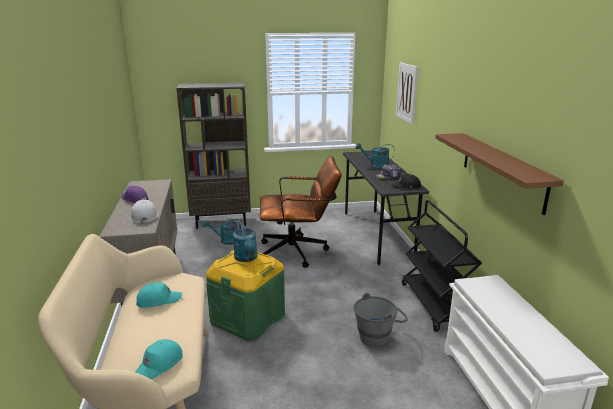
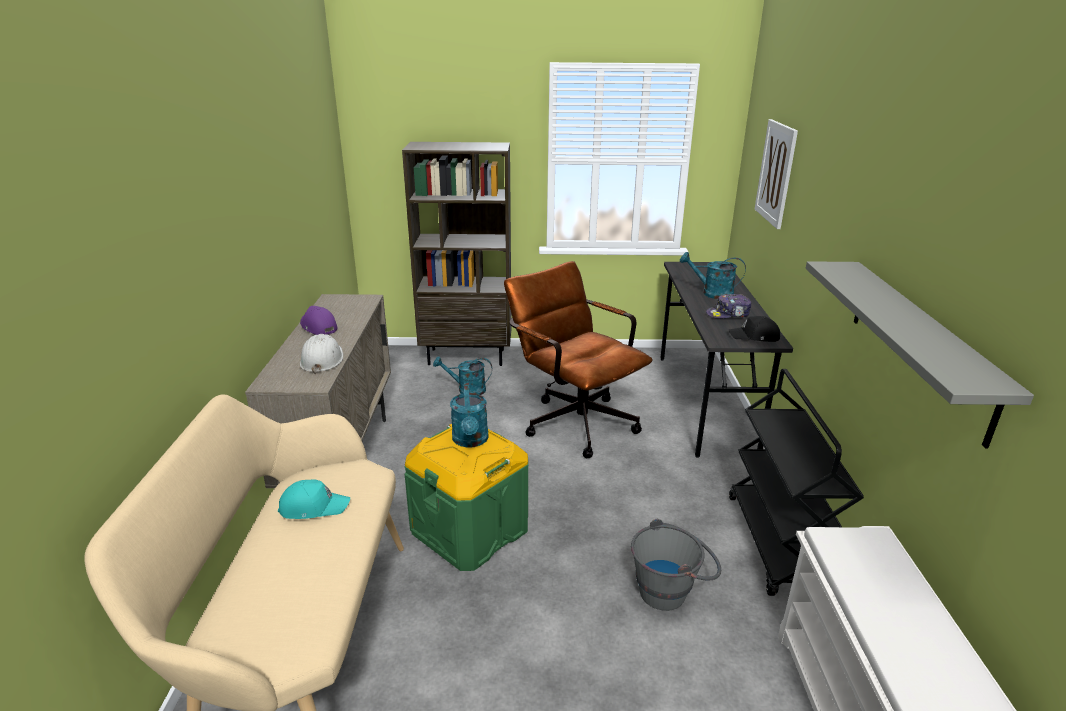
camera: 10 degrees right, 5 degrees up
(159, 365) = (280, 631): turquoise cap -> none
(299, 252) = (574, 420): brown office chair -> brown office chair turned 135 degrees counterclockwise
(502, 170) = (919, 344): brown shelf -> grey shelf

